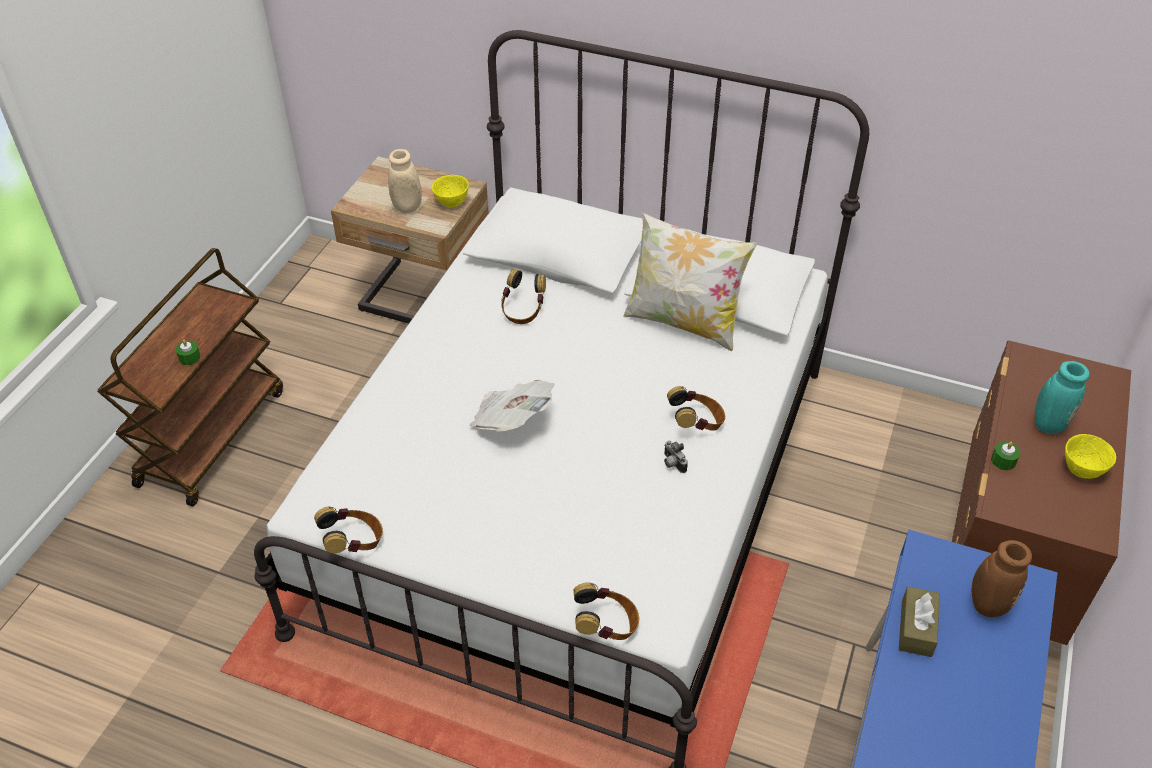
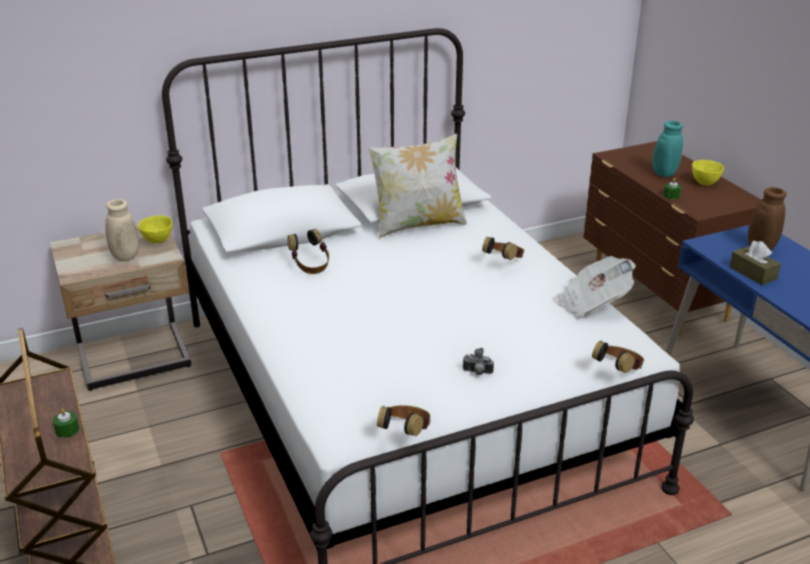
camera: 45 degrees left, 15 degrees down
(512, 420) = (397, 317): newspaper -> newspaper (592, 303)
(672, 464) = (523, 285): camera -> camera (477, 373)

